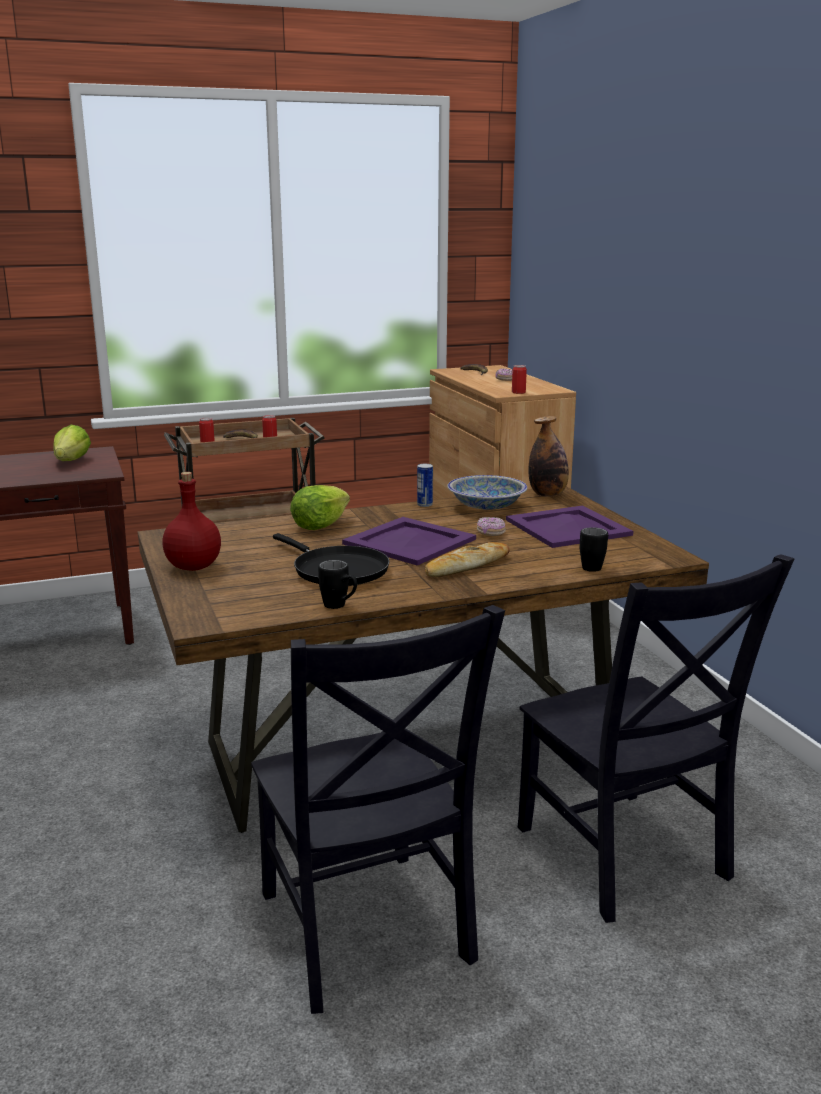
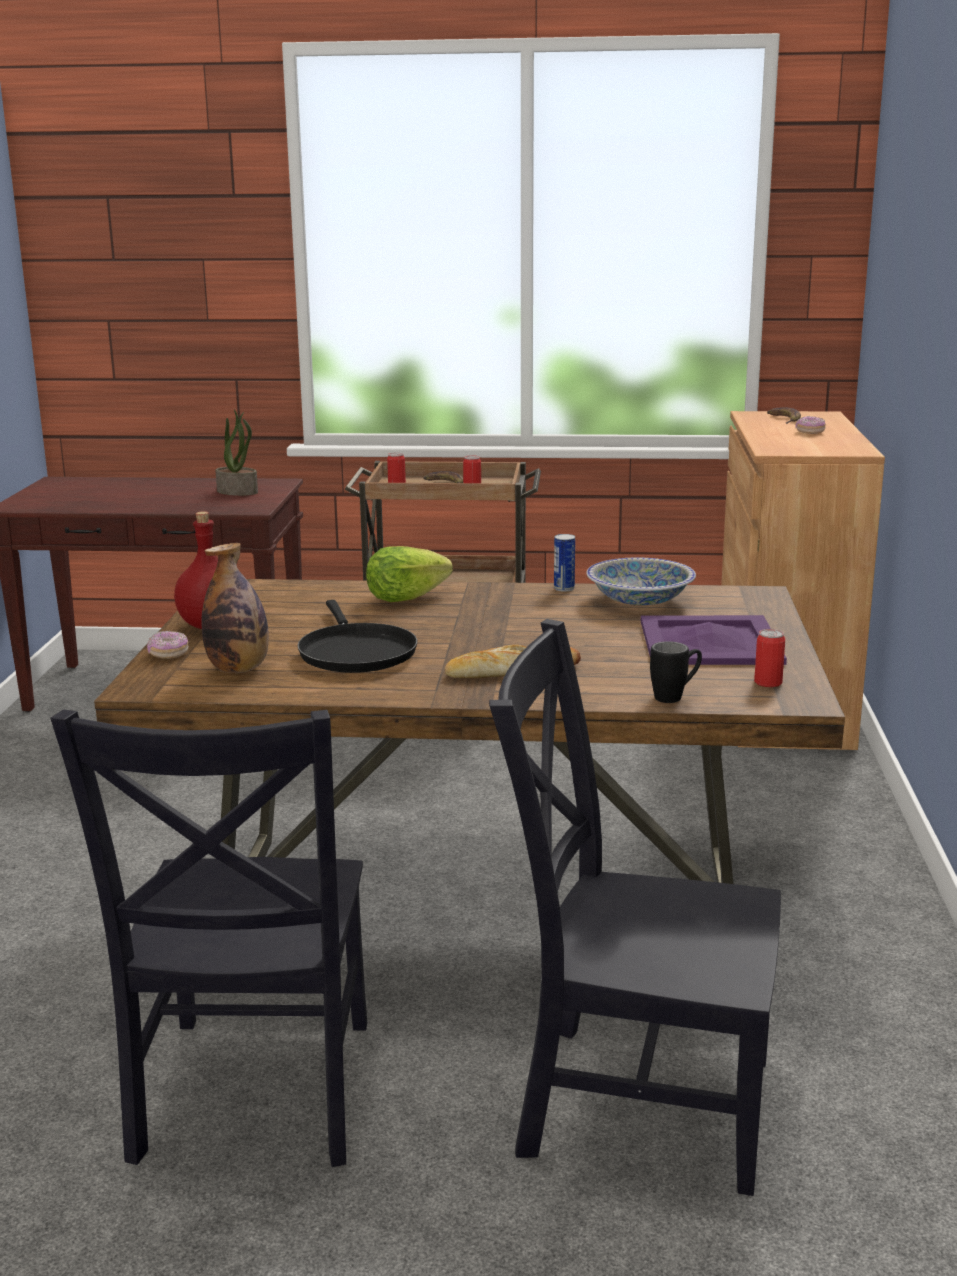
camera: 25 degrees right, 0 degrees up
(72, 461) = (238, 492): lettuce -> potted plant
(340, 606) = (303, 694): black mug -> none
(408, 542) = (482, 631): purple tray -> none
(490, 533) = (598, 635): donut -> donut (168, 654)
(518, 392) = (797, 451): can -> can (768, 682)
(547, 494) = (743, 596): bottle -> bottle (238, 669)
(625, 858) = (633, 1101): black chair -> black chair turned 105 degrees clockwise

